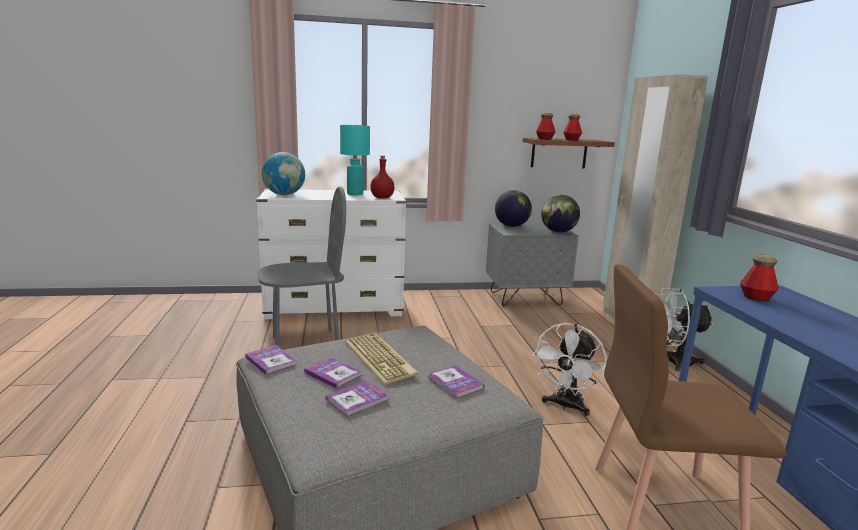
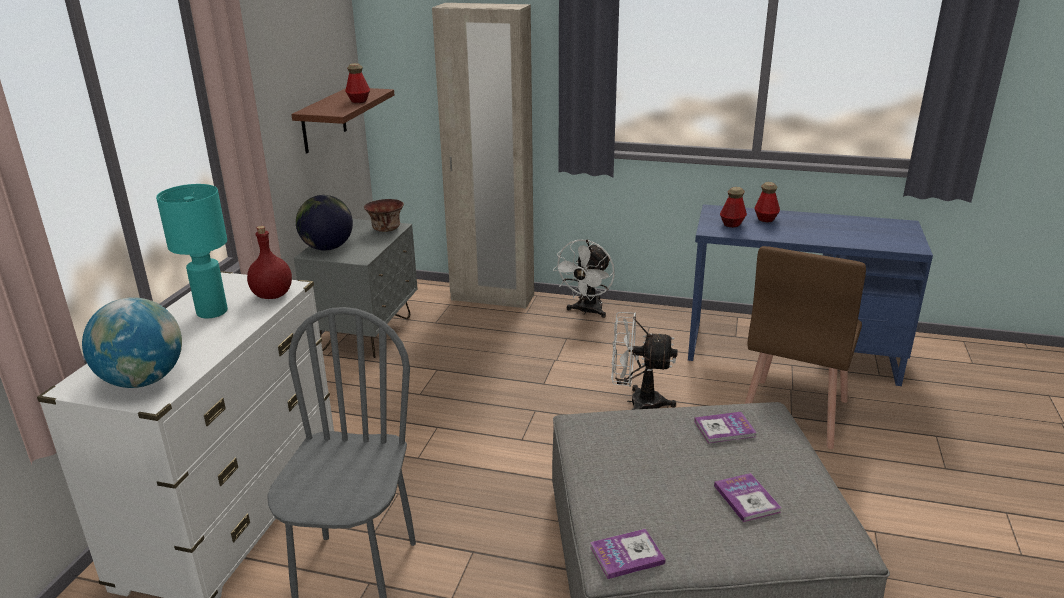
camera: 65 degrees left, 10 degrees up
(333, 374) = (680, 507): book -> none
(381, 358) = (652, 464): keyboard -> none
(544, 139) = (338, 110): bottle -> bottle (765, 219)
(558, 232) = (386, 229): globe -> bowl
(565, 406) = (637, 403): white fan -> white fan turned 135 degrees clockwise

